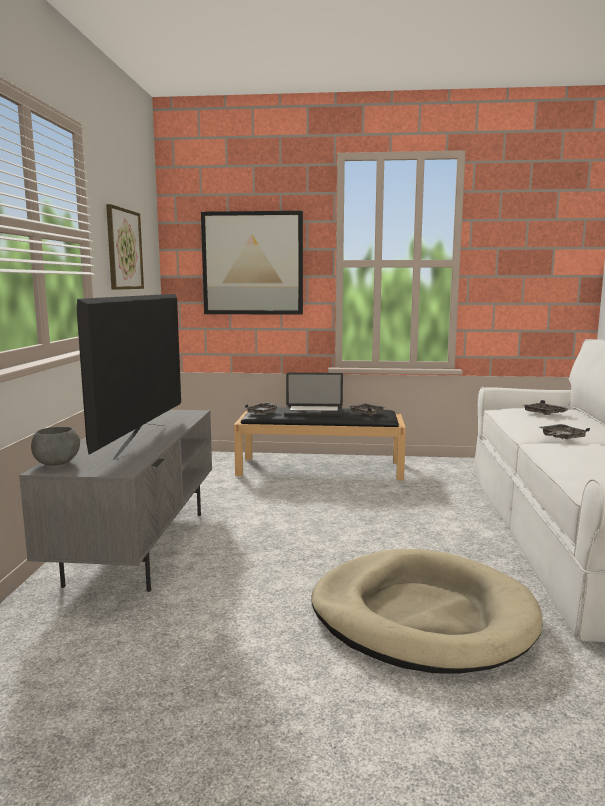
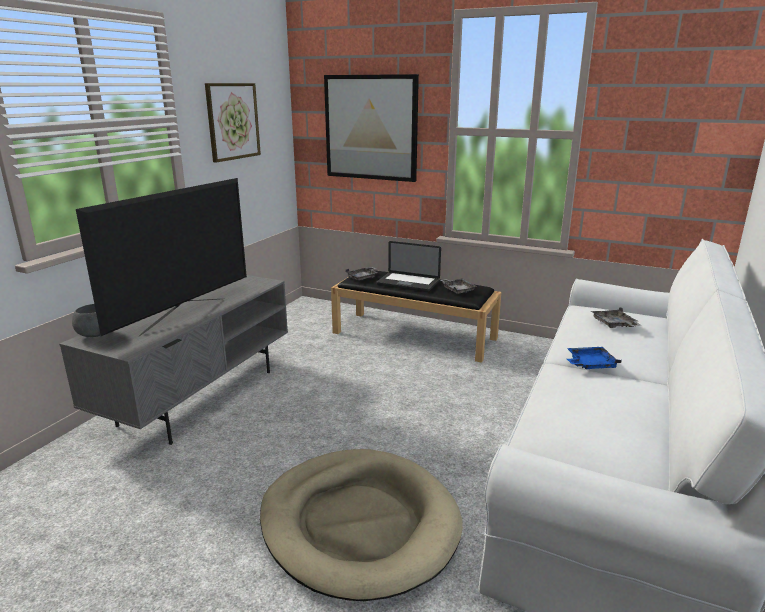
camera: 20 degrees right, 10 degrees up
(561, 438) = (590, 364): grey tray -> blue tray

